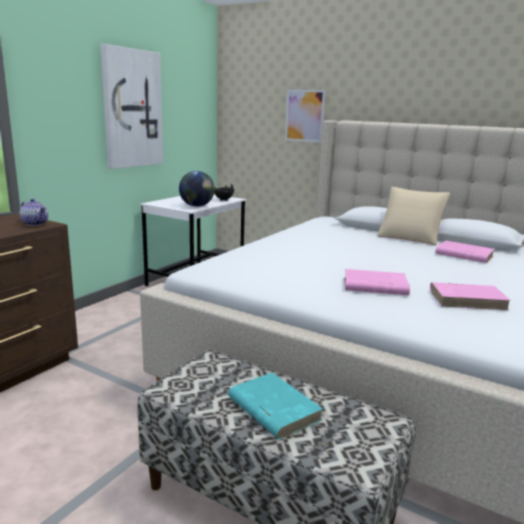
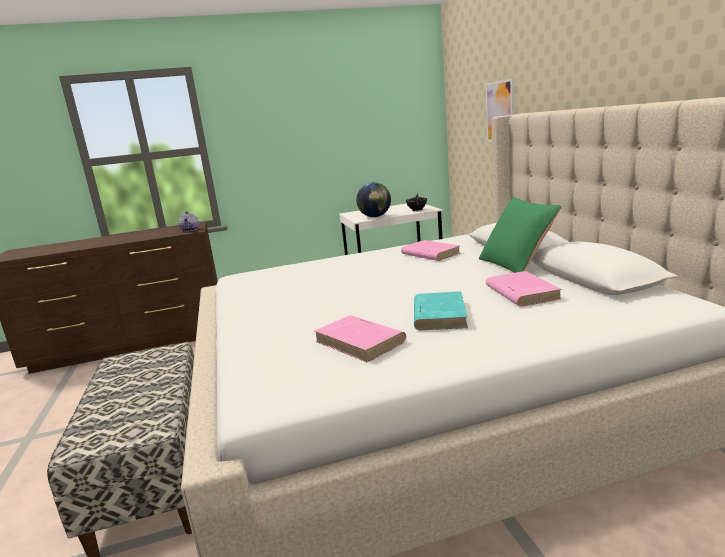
camera: 45 degrees right, 0 degrees up
(132, 109) = (327, 128): picture -> none
(273, 408) = (128, 392): turquoise book -> turquoise book (439, 314)
(374, 286) = (315, 311): pink book -> pink book (429, 253)
(410, 237) = (517, 264): beige pillow -> green pillow

